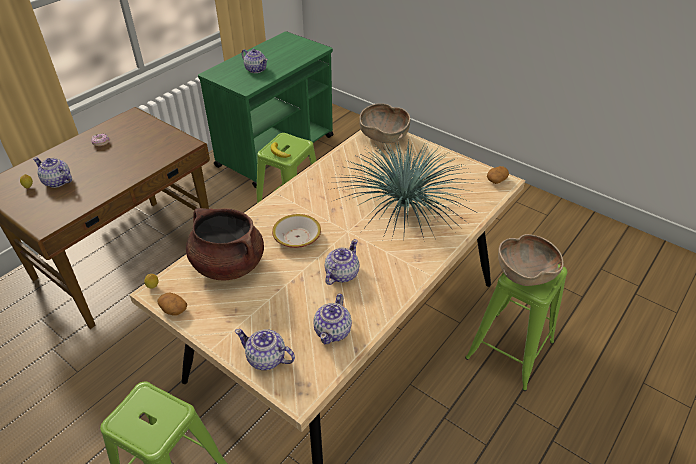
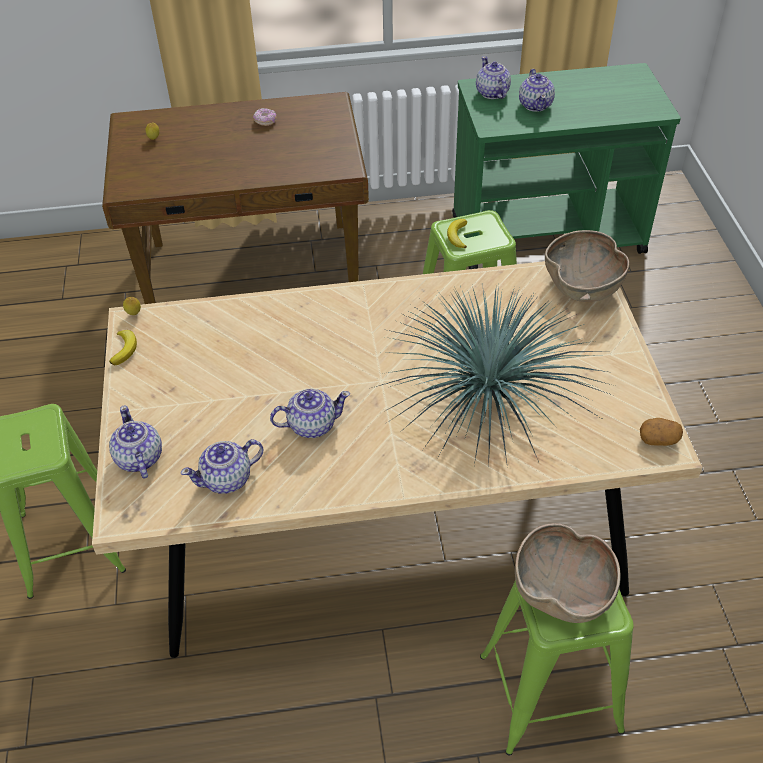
camera: 45 degrees right, 5 degrees up
(57, 182) = (182, 146): teapot -> teapot (492, 93)
(173, 309) = (124, 349): potato -> banana
(228, 265) = (220, 336): brown cooking pot -> none
(297, 237) = (321, 351): bowl -> none

